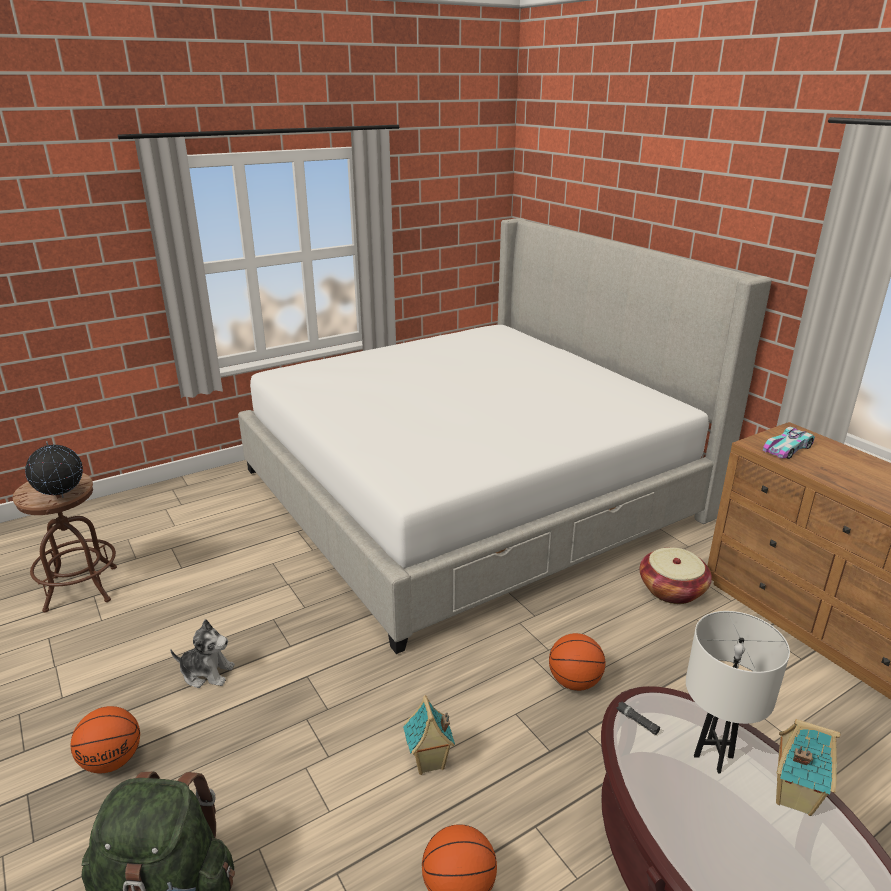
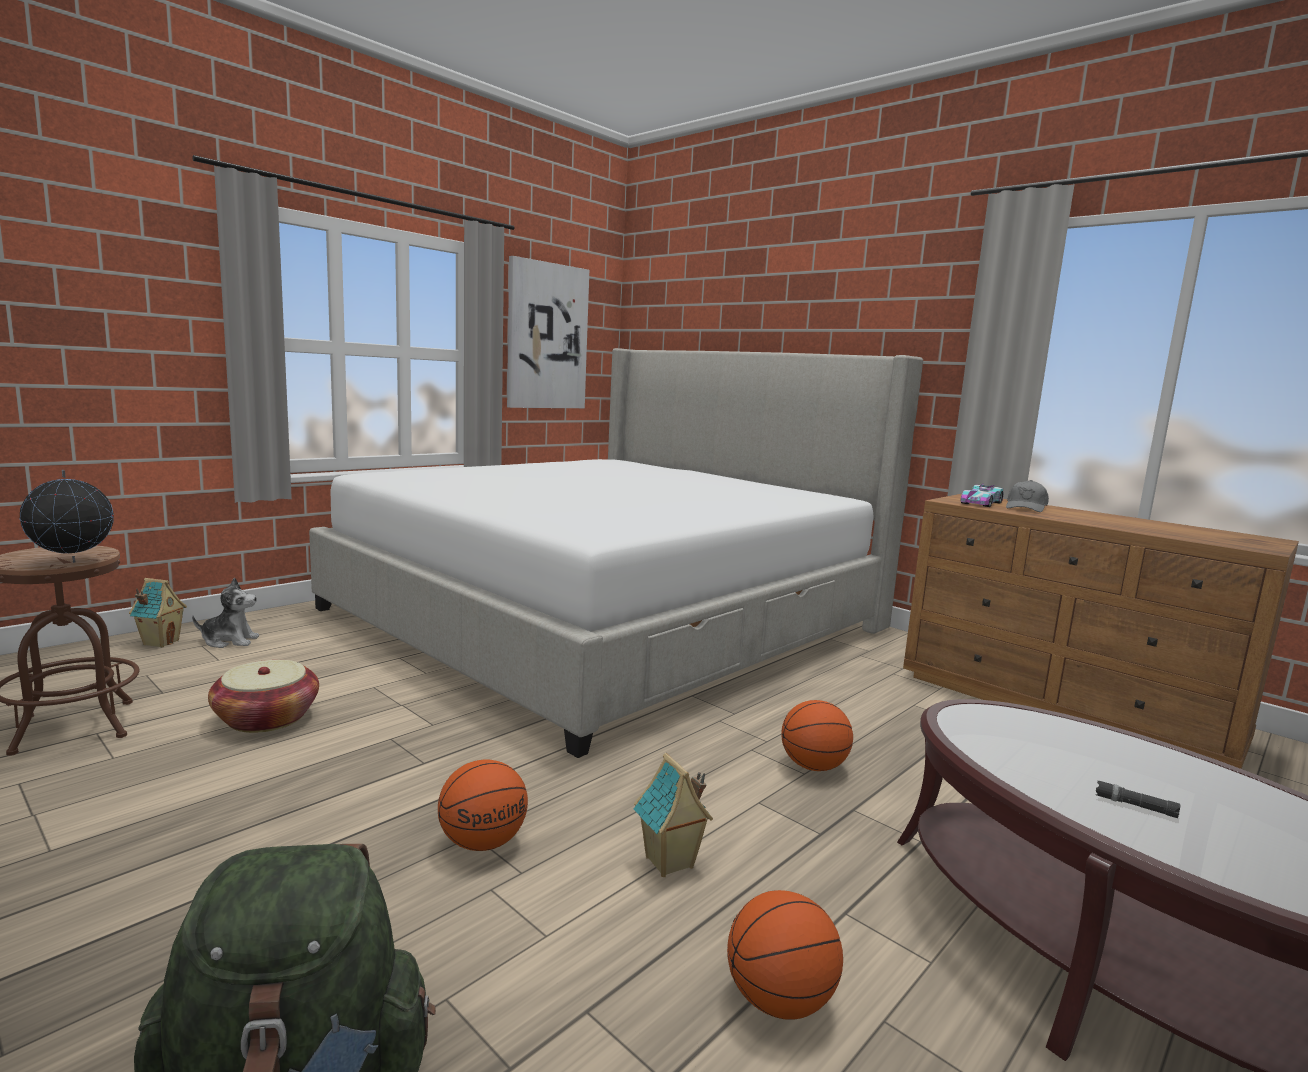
camera: 15 degrees left, 15 degrees down
(113, 760) = (156, 918): basketball -> basketball (483, 842)
(207, 673) = (302, 800): plush toy -> plush toy (229, 641)
(437, 216) = (547, 336): none -> picture
(637, 721) = (966, 726): black flashlight -> black flashlight (1135, 805)
(672, 590) = (873, 684): basket -> basket (266, 718)
(713, 757) = (1076, 747): white table lamp -> none
(792, 796) = (1190, 769): toy house -> toy house (160, 642)
(828, 459) = (1026, 507): none -> grey cap

